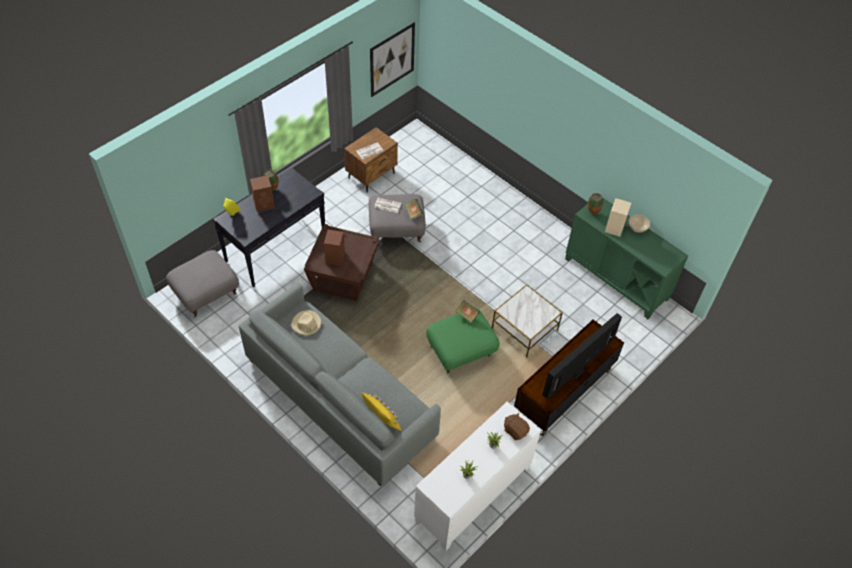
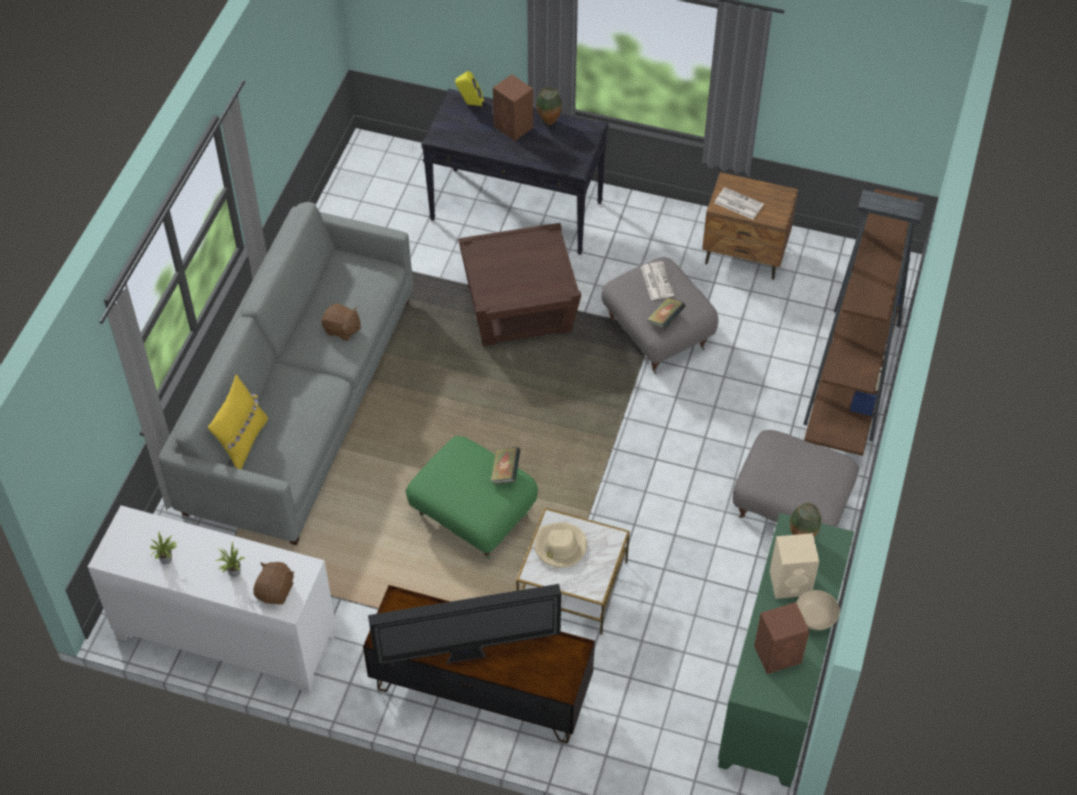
camera: 65 degrees right, 0 degrees up
(206, 293) = (386, 177): grey ottoman -> grey ottoman (791, 506)
(306, 324) = (358, 284): beige hat -> beige hat (560, 547)
(332, 344) = (342, 330): none -> brown plush toy
(335, 257) = (506, 264): brown speaker -> brown speaker (778, 654)
(392, 59) = (884, 109): picture -> none
(468, 174) = (853, 375): none -> brown bookcase
(576, 372) = (468, 654): television -> television turned 150 degrees clockwise

